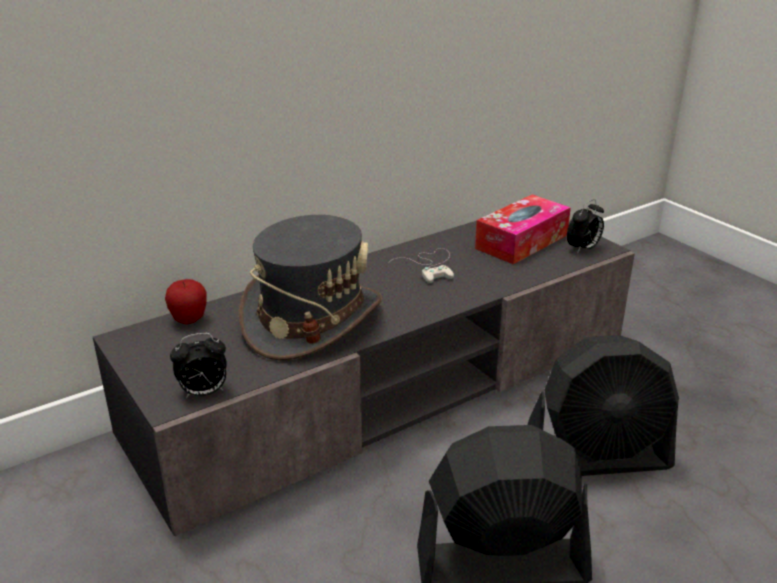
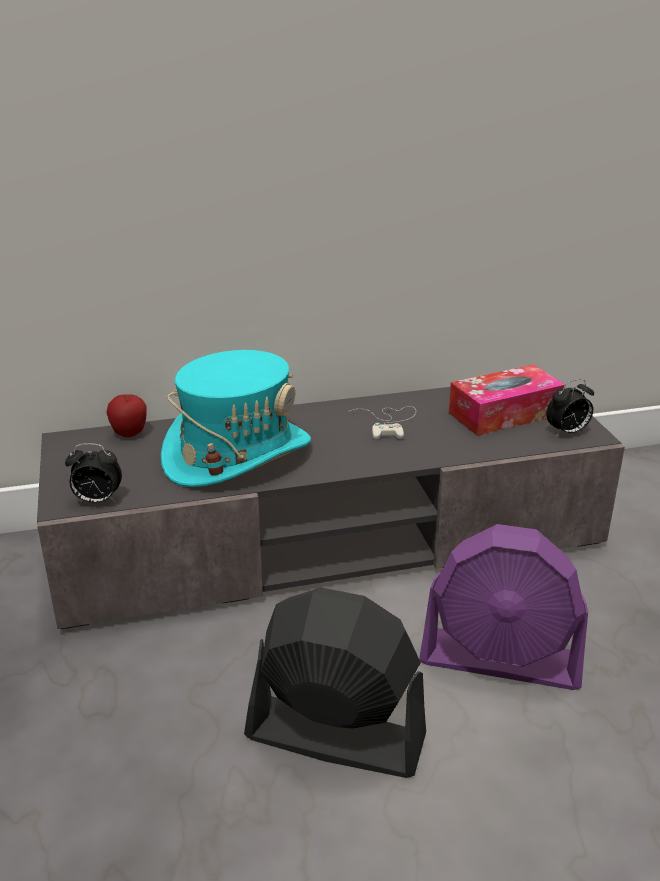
camera: 20 degrees right, 0 degrees up
(312, 320) = (237, 454): grey hat -> turquoise hat
(596, 458) = (501, 659): black fan -> purple fan

